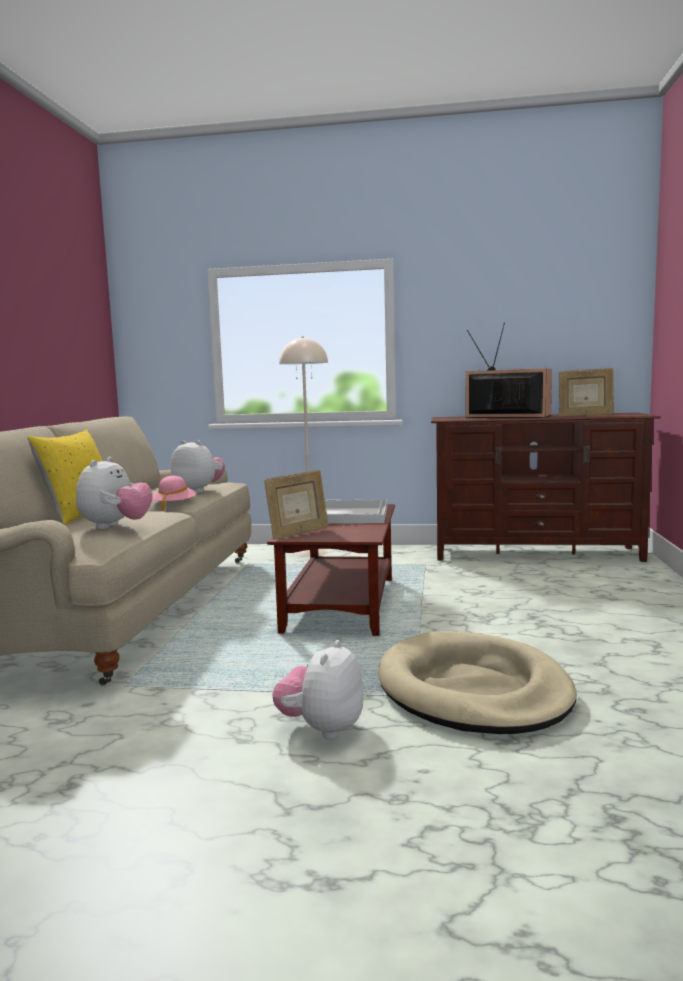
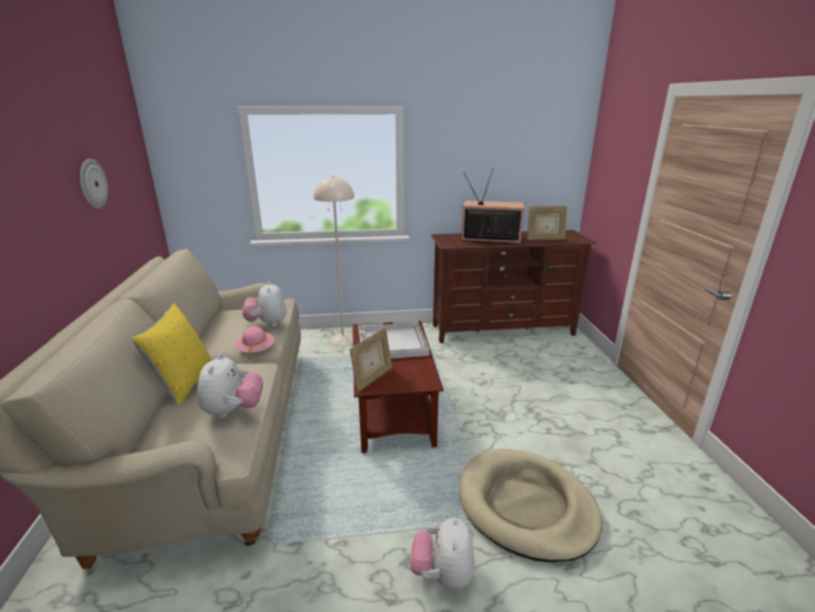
camera: 15 degrees left, 15 degrees up
(39, 326) = (92, 184): none -> wall clock
(199, 490) = (267, 323): plush toy -> plush toy turned 120 degrees counterclockwise

